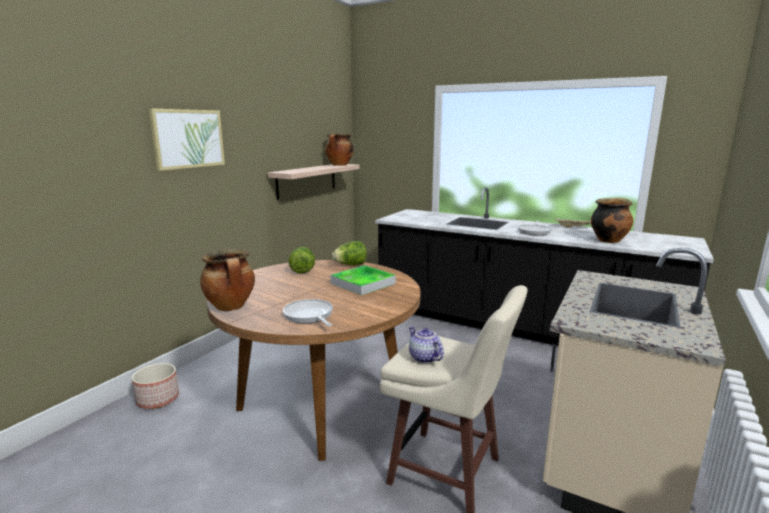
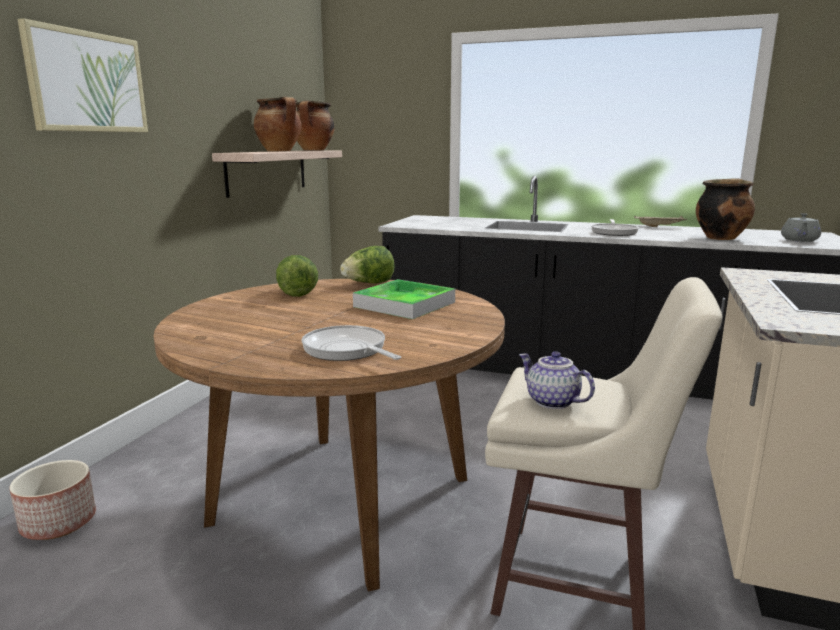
camera: 10 degrees left, 0 degrees up
(231, 307) = (204, 346): cooking pot -> cooking pot (280, 151)
(667, 245) = (799, 240): none -> grey teapot

